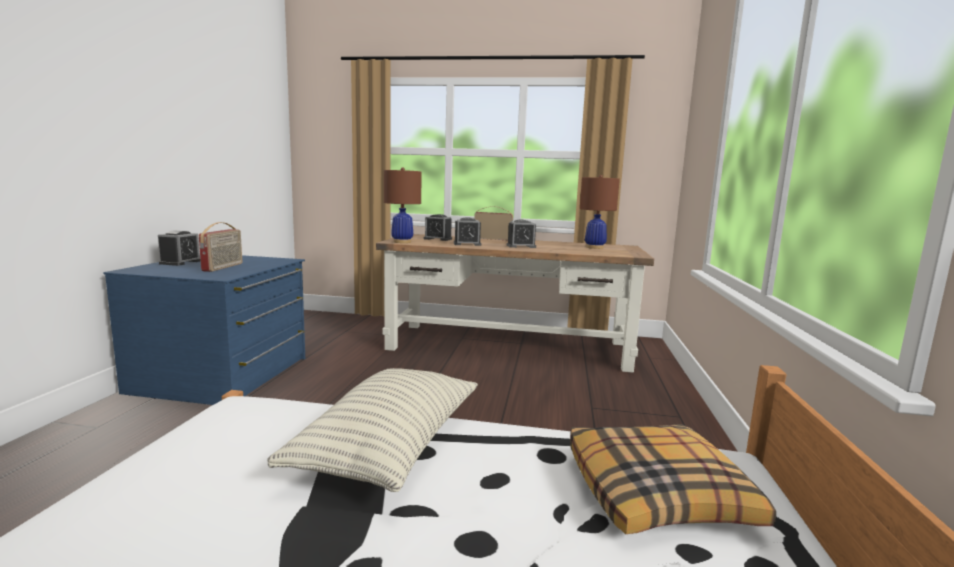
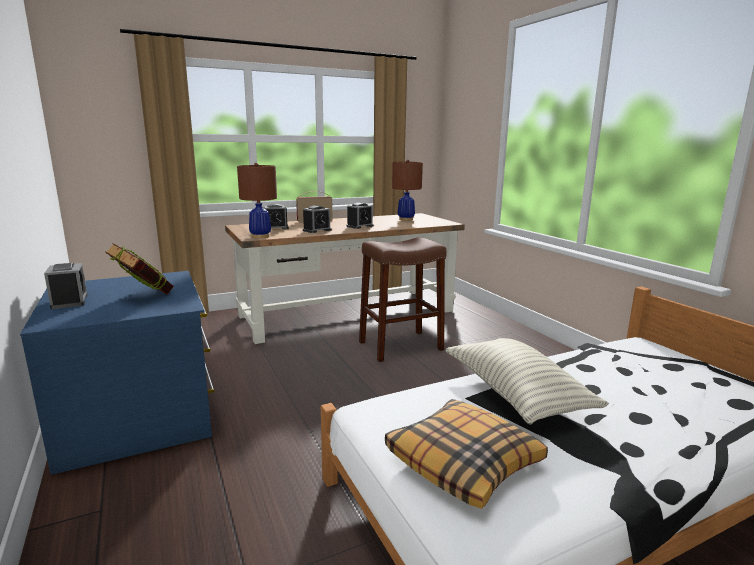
camera: 35 degrees left, 5 degrees up
(223, 267) = (144, 296): radio -> book
(510, 389) = (400, 346): none -> brown stool
(657, 493) = (650, 367): pillow -> pillow (464, 462)

